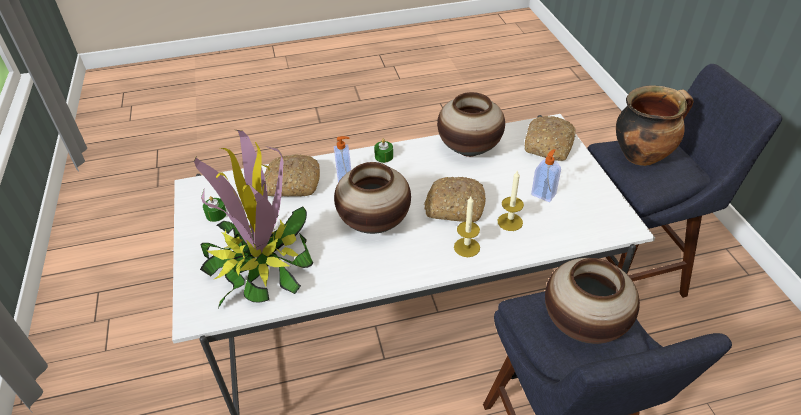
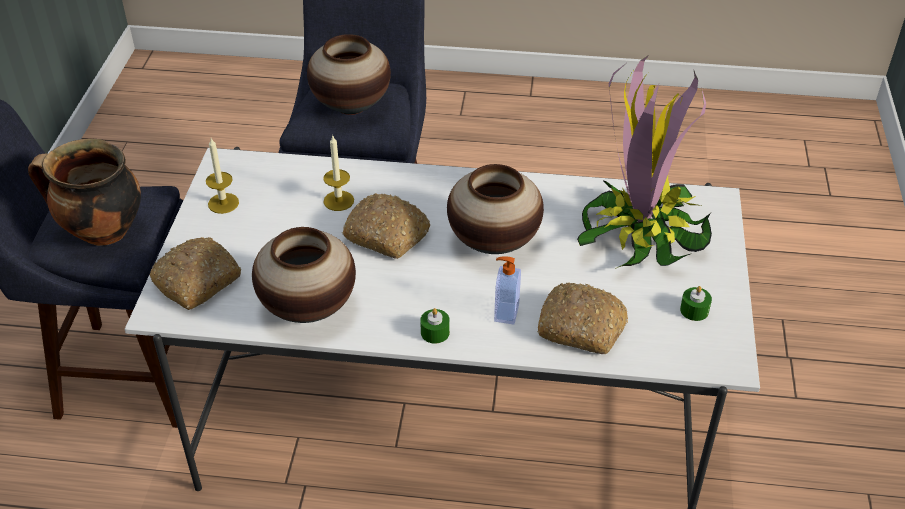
camera: 160 degrees left, 0 degrees up
(466, 247) = (406, 189): candle -> candle (223, 203)
(543, 194) = (272, 219): soap dispenser -> none

